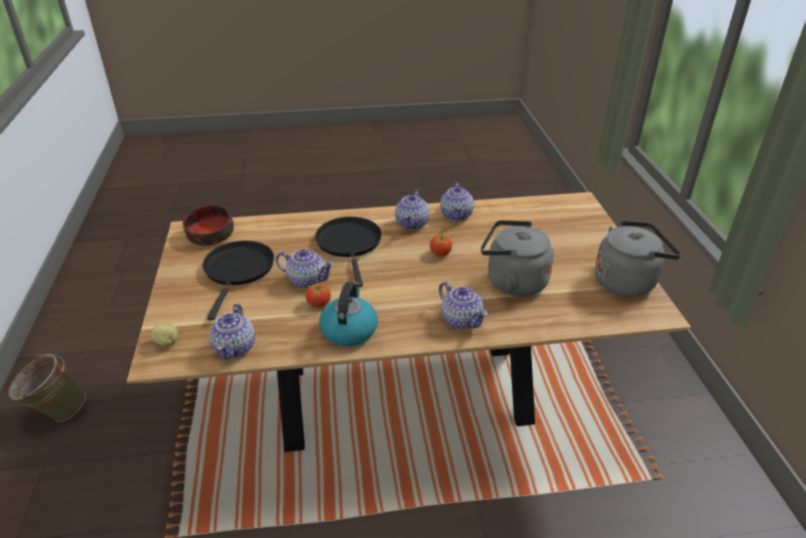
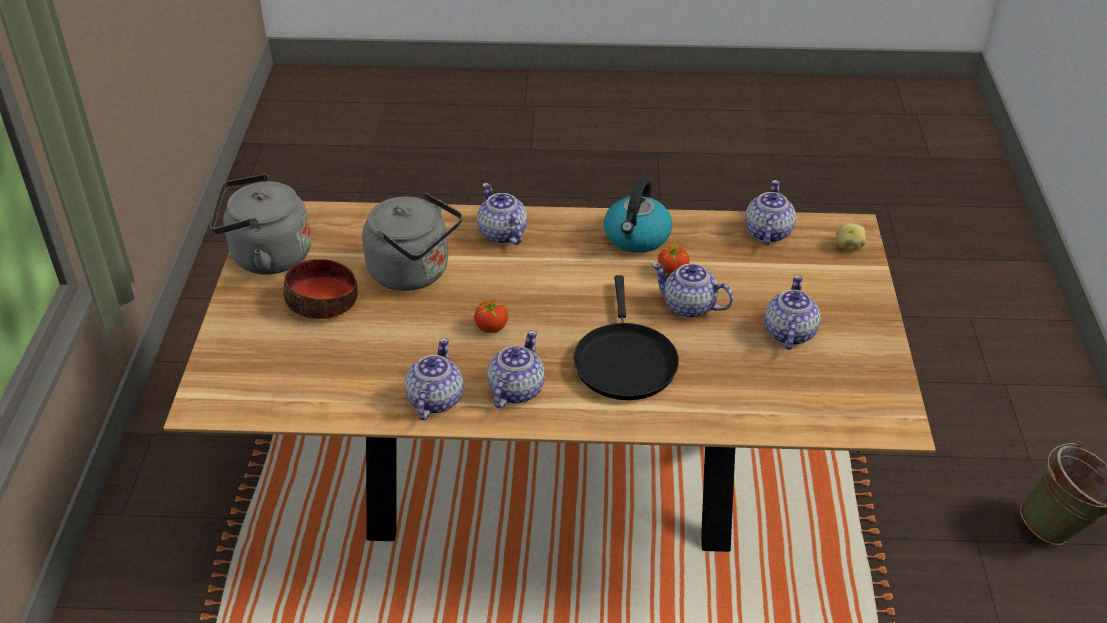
camera: 170 degrees left, 5 degrees up
(210, 235) = (854, 408): bowl -> bowl (323, 302)
(238, 270) = (788, 333): black frying pan -> teapot

